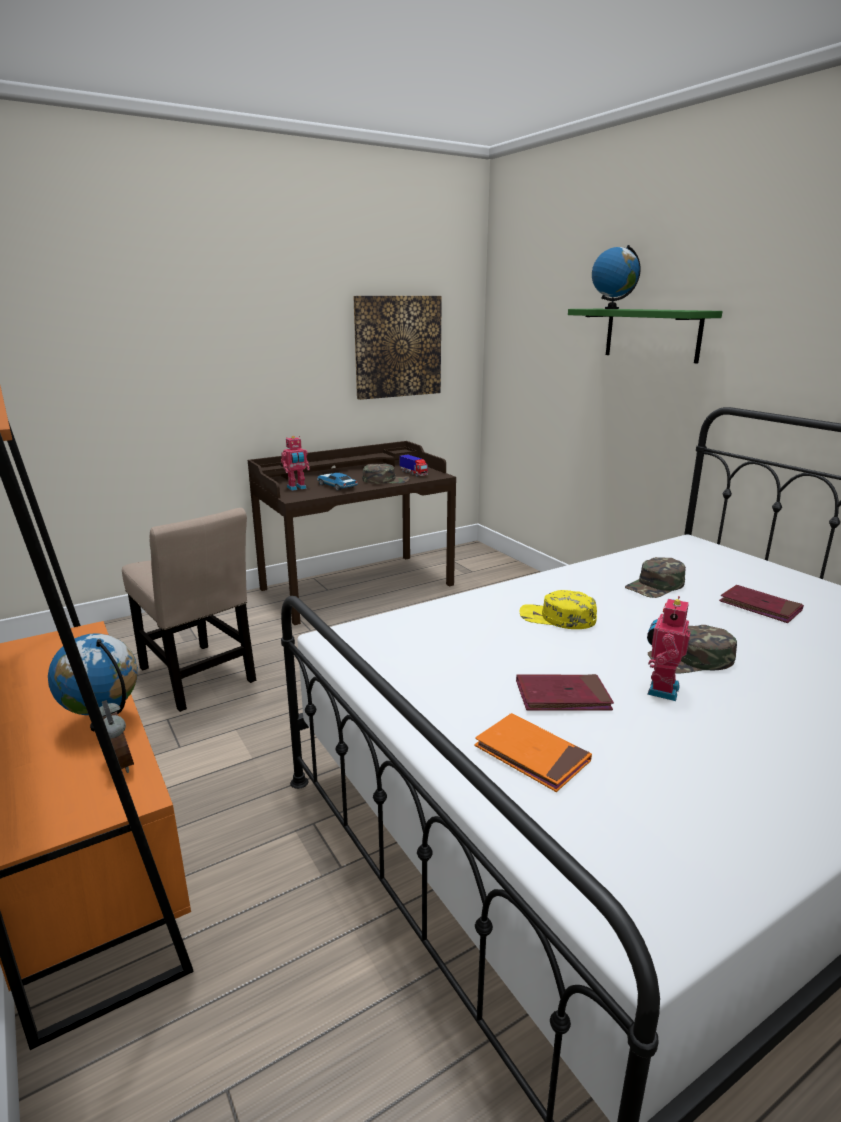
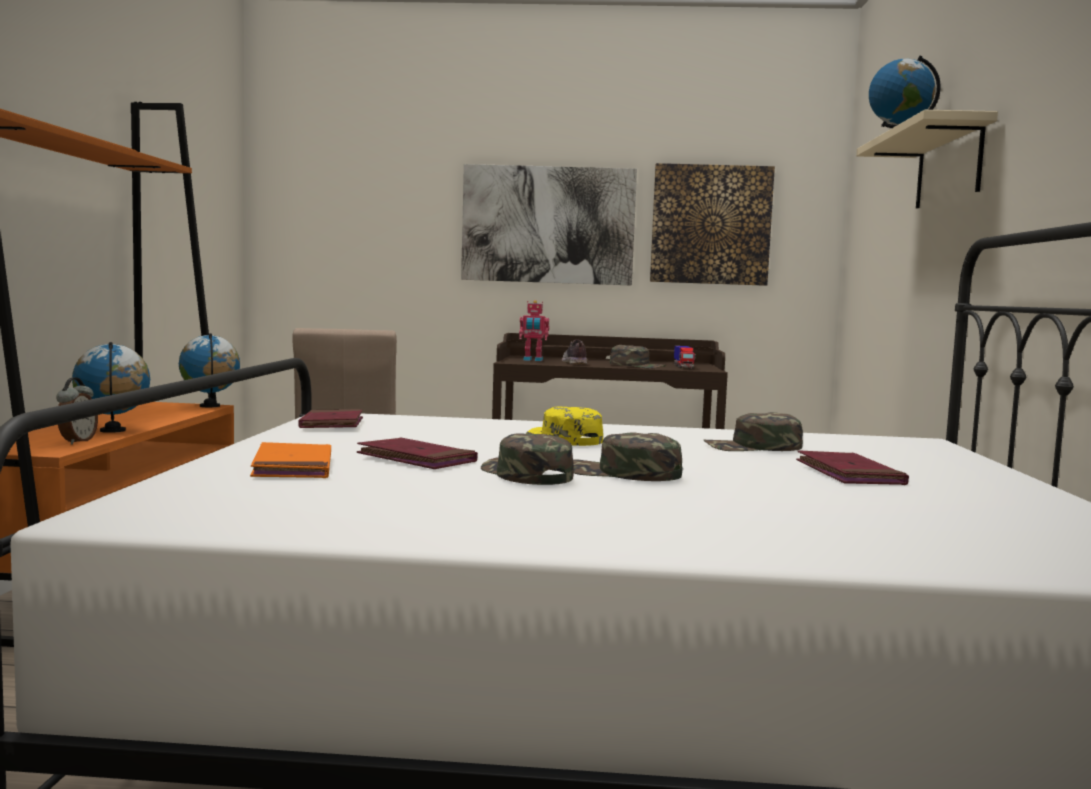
camera: 35 degrees right, 15 degrees down
(87, 632) = (210, 406): none -> globe
(269, 356) = (548, 225): none -> picture
(336, 486) = (574, 363): toy car -> shoe
(375, 658) = (332, 424): none -> red book
(652, 334) = (948, 166): green shelf -> beige shelf
(660, 689) = (525, 475): toy robot -> green cap

